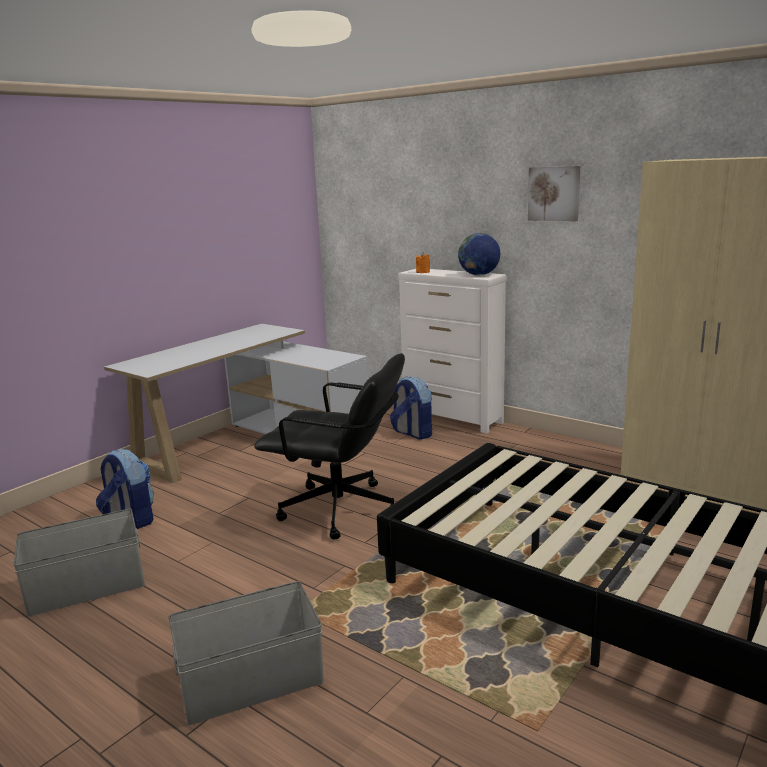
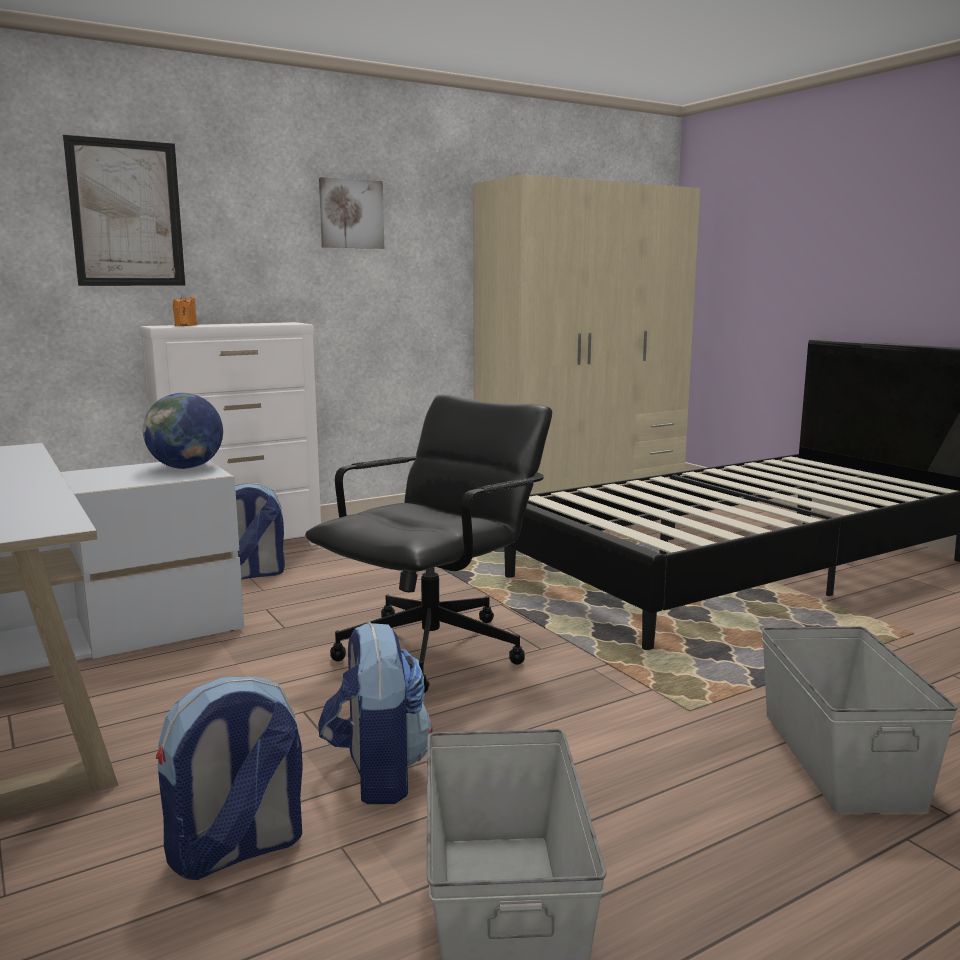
camera: 70 degrees left, 5 degrees down
(193, 531) = (376, 774): none -> backpack
(416, 200) = (126, 213): none -> picture
(479, 275) = (273, 323): globe -> globe (186, 468)

